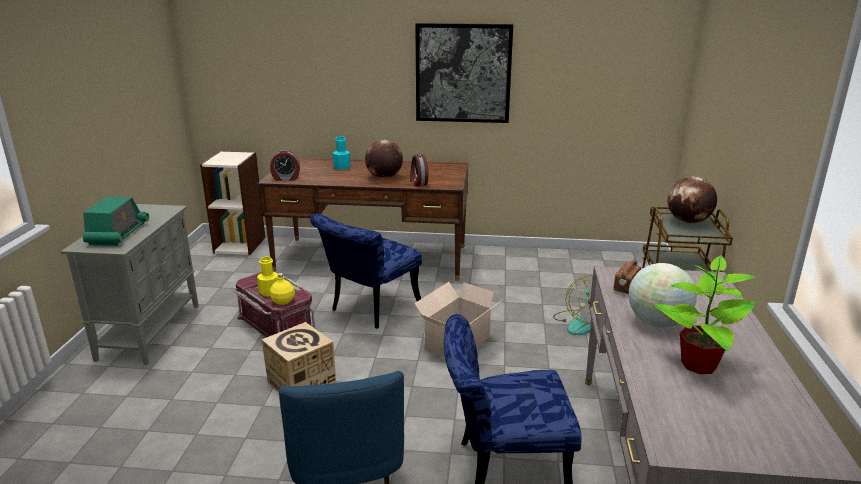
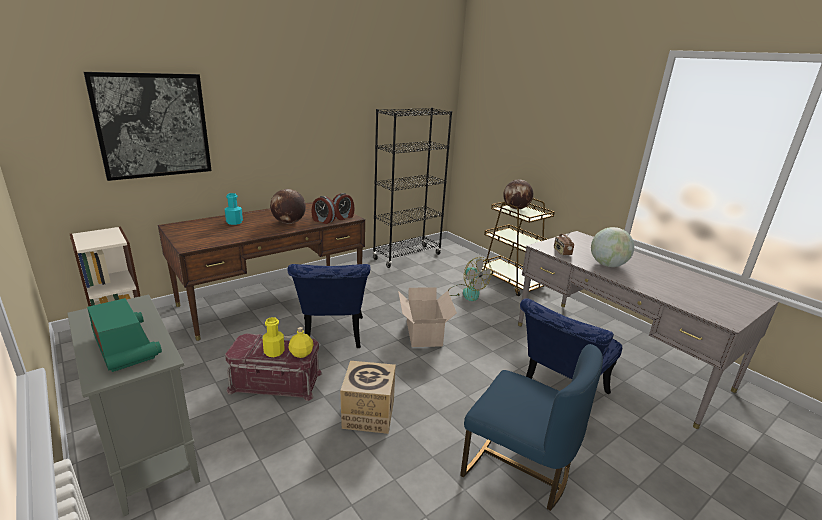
camera: 45 degrees left, 0 degrees up
(286, 178) = (201, 243): alarm clock -> alarm clock (343, 217)
(463, 73) = (320, 125): picture -> picture (153, 126)
(572, 260) = (407, 256): none -> black bookcase
(697, 365) = (658, 279): potted plant -> none

